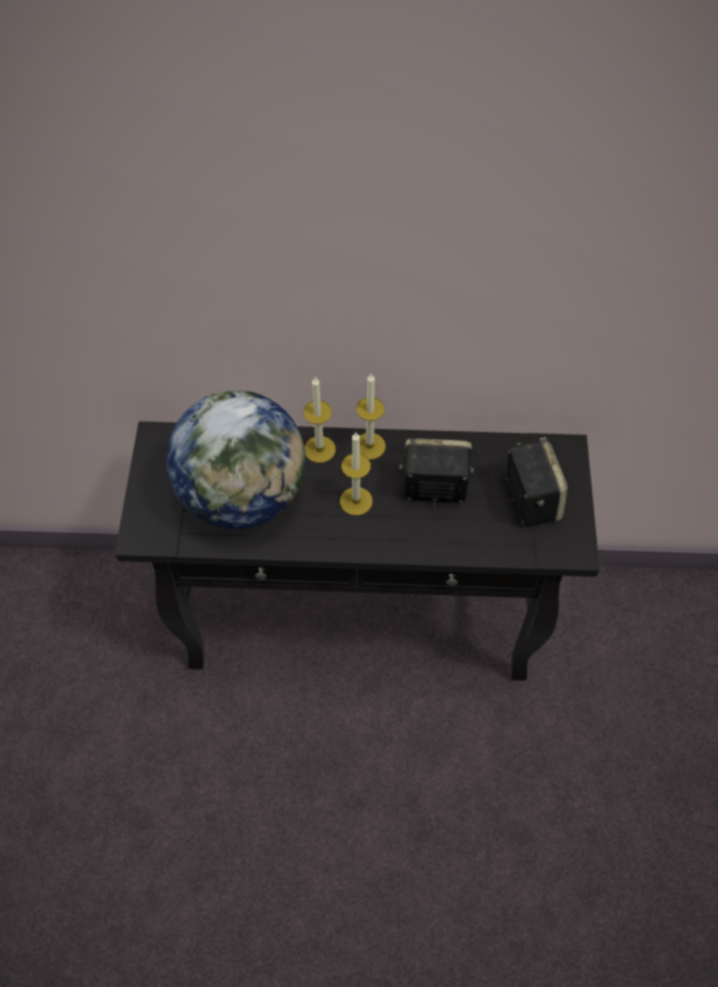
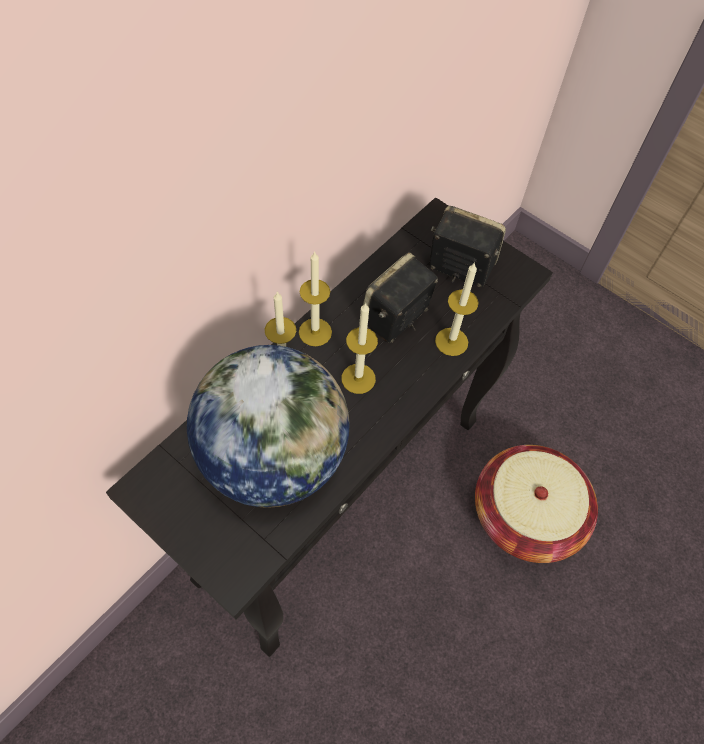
camera: 55 degrees left, 0 degrees up
(450, 540) = (451, 341): none -> candle
(476, 787) = (526, 514): none -> basket

